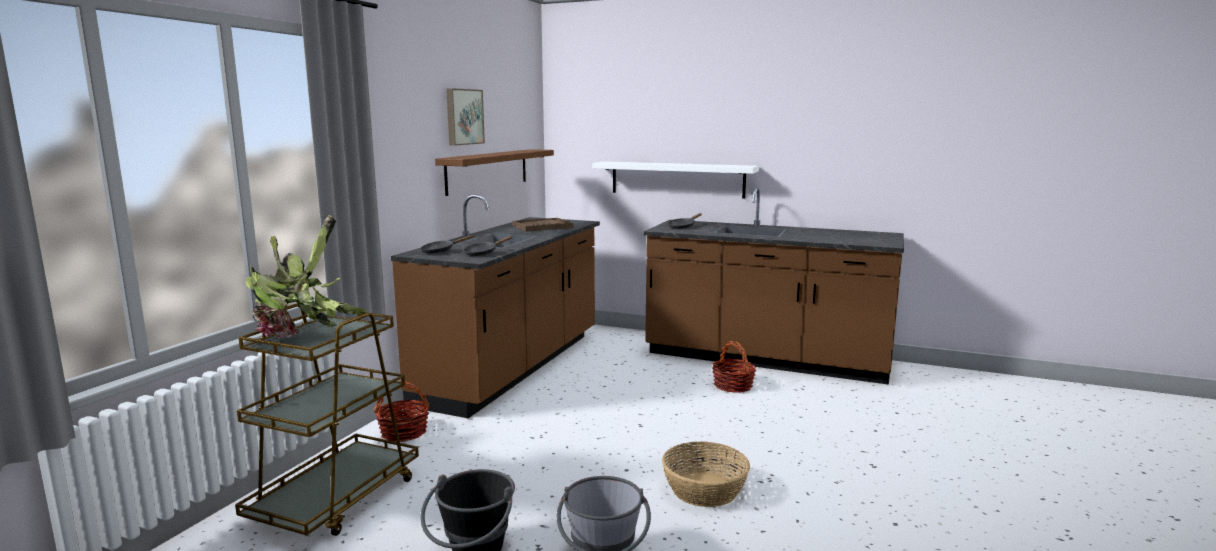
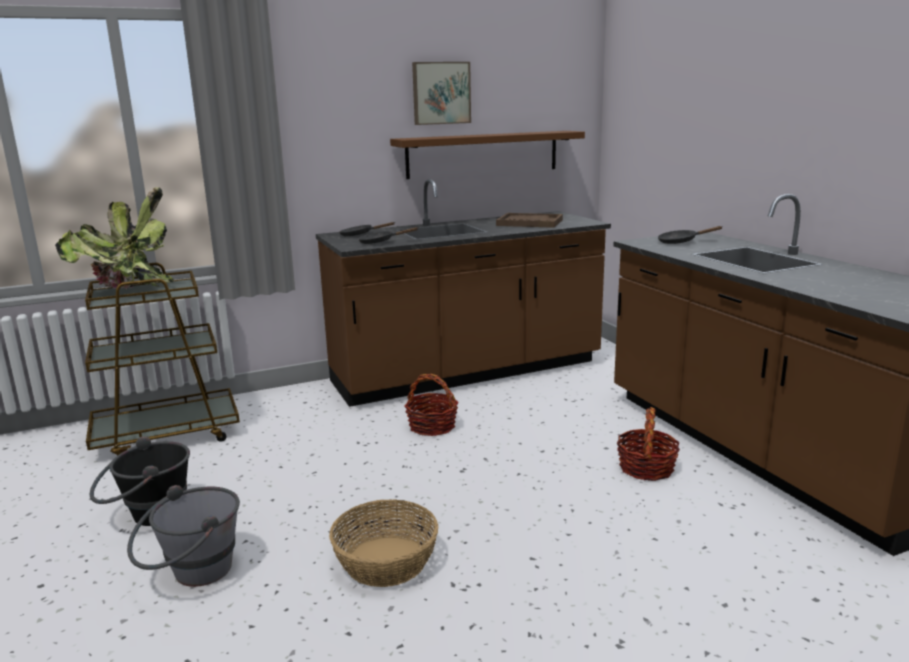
camera: 45 degrees right, 5 degrees up
(404, 432) = (290, 401): basket -> basket (432, 426)
(677, 179) = (717, 175): white shelf -> none

